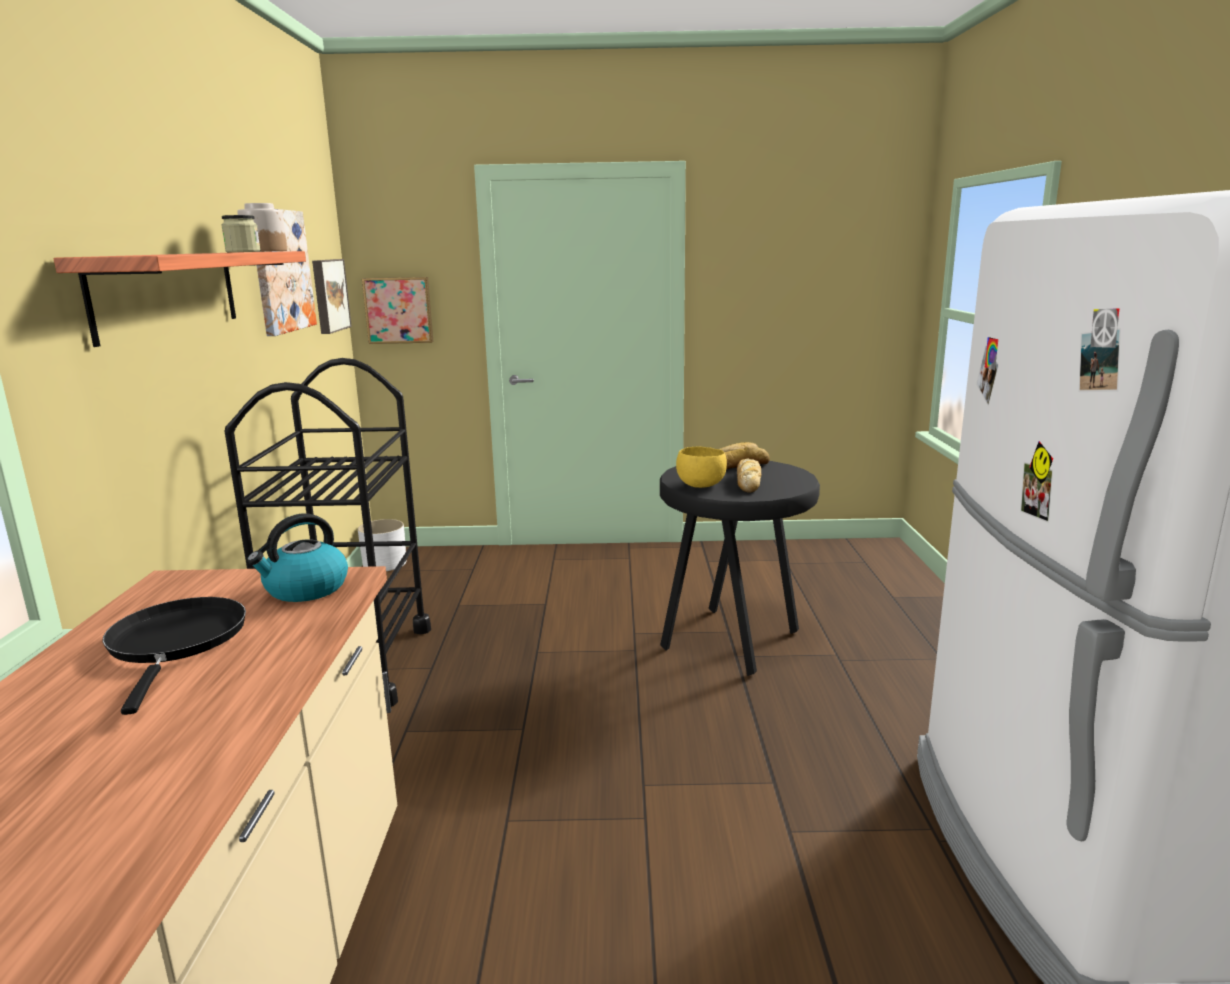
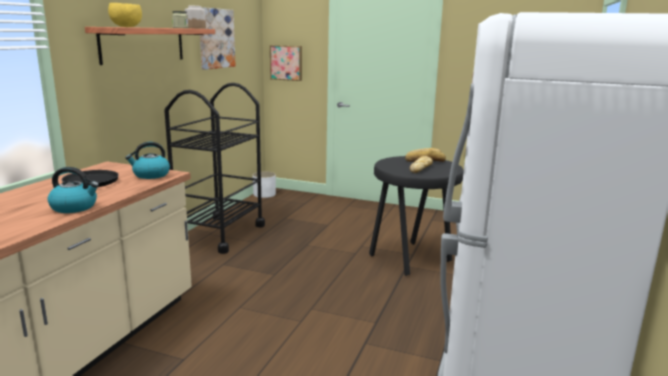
camera: 20 degrees right, 0 degrees up
(214, 722) = (75, 207): none -> kettle
(328, 295) = (248, 52): picture -> none
(700, 485) = (392, 166): yellow bowl -> yellow bowl (126, 27)

